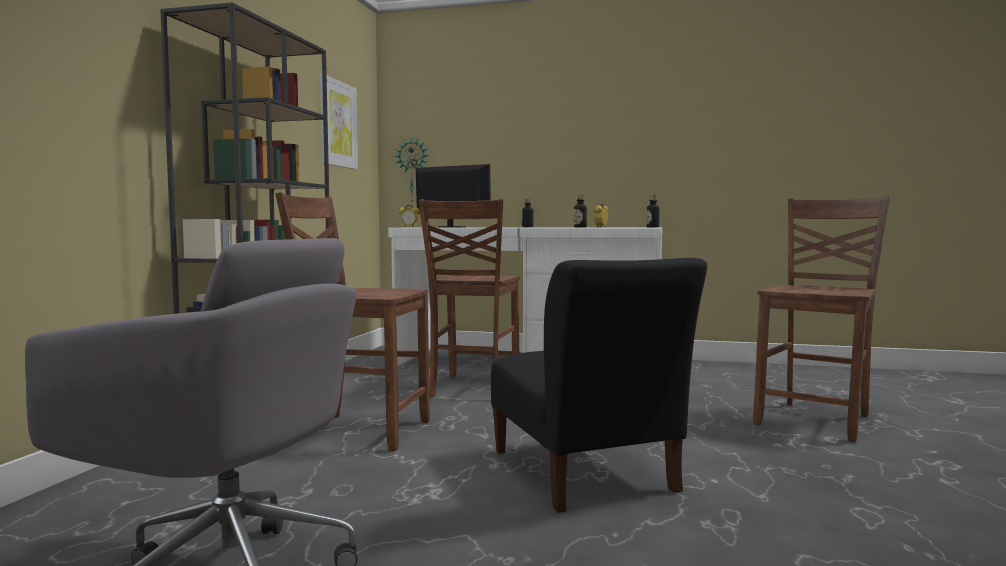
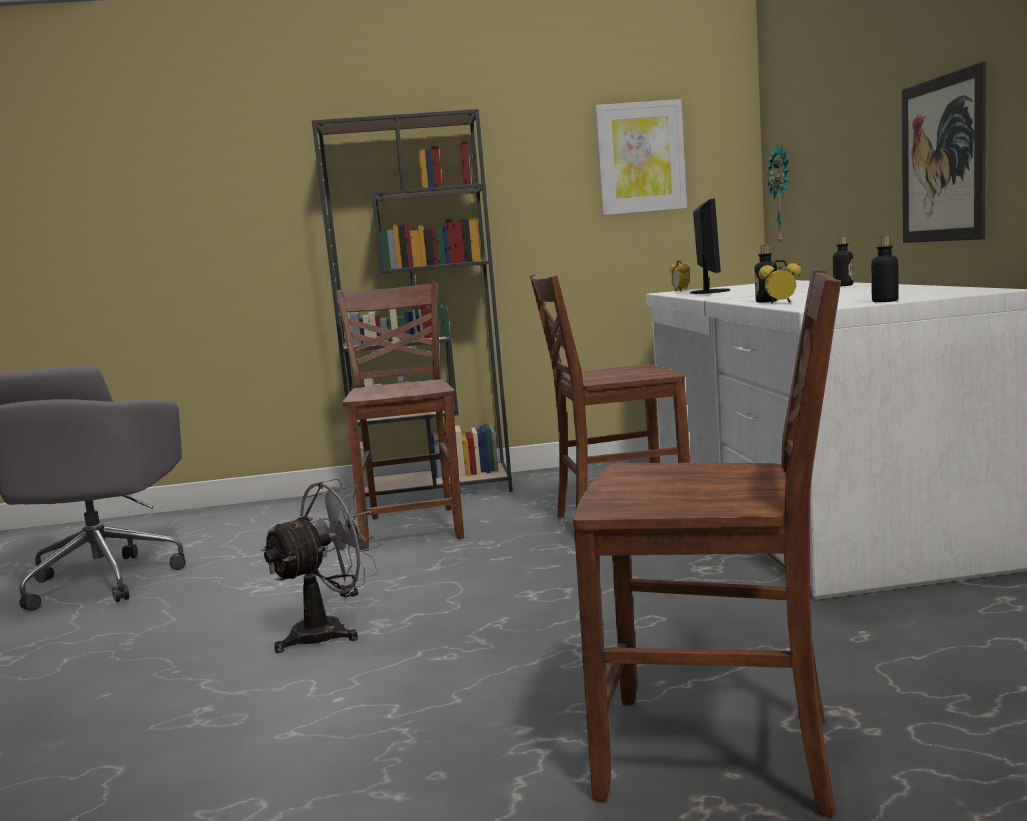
camera: 70 degrees right, 5 degrees up
(584, 474) = (330, 631): black chair -> grey fan
(591, 164) = (942, 160): none -> picture

